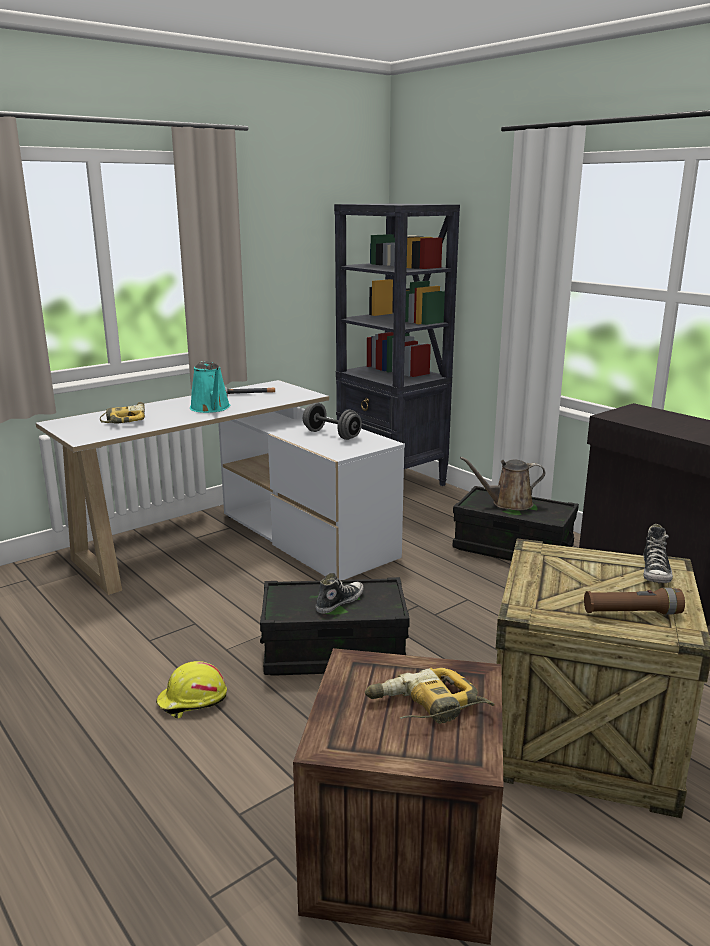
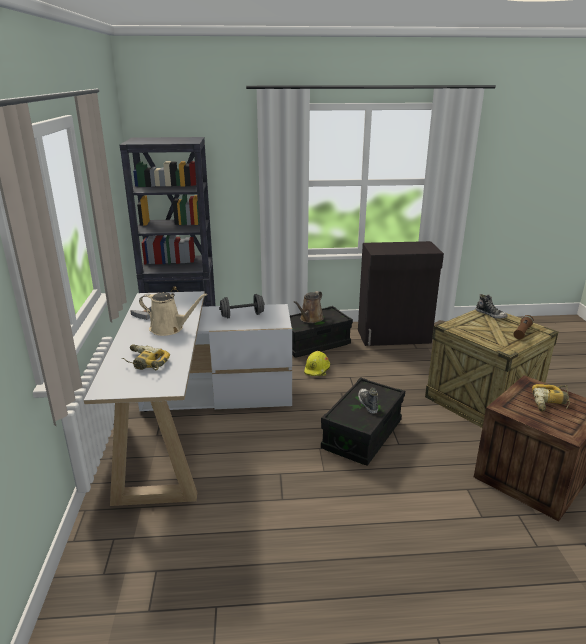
camera: 55 degrees left, 5 degrees up
(192, 701) = (369, 502): yellow hard hat -> yellow hard hat (317, 369)
(211, 408) = (169, 328): turquoise watering can -> beige watering can

